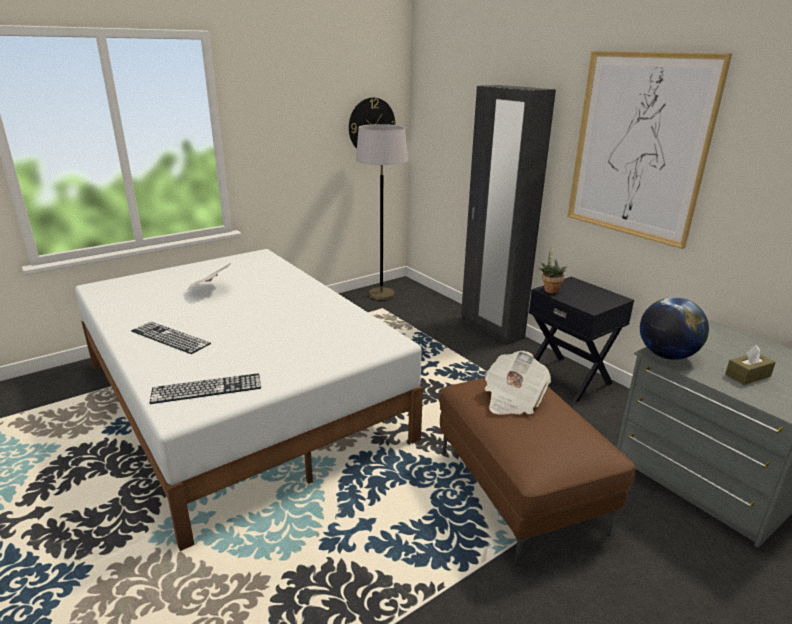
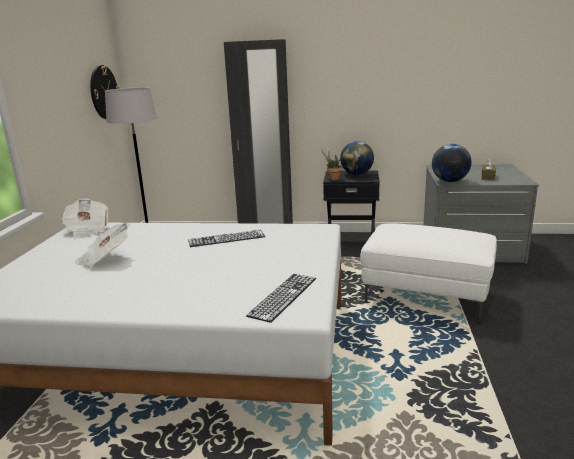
camera: 45 degrees left, 5 degrees down
(170, 337) = (165, 292): keyboard -> keyboard (226, 238)
(512, 399) = (414, 232): newspaper -> newspaper (87, 230)
(521, 491) = (426, 296): brown ottoman -> white ottoman
(592, 295) = (356, 174): none -> globe
(638, 147) = (358, 70): picture -> none

